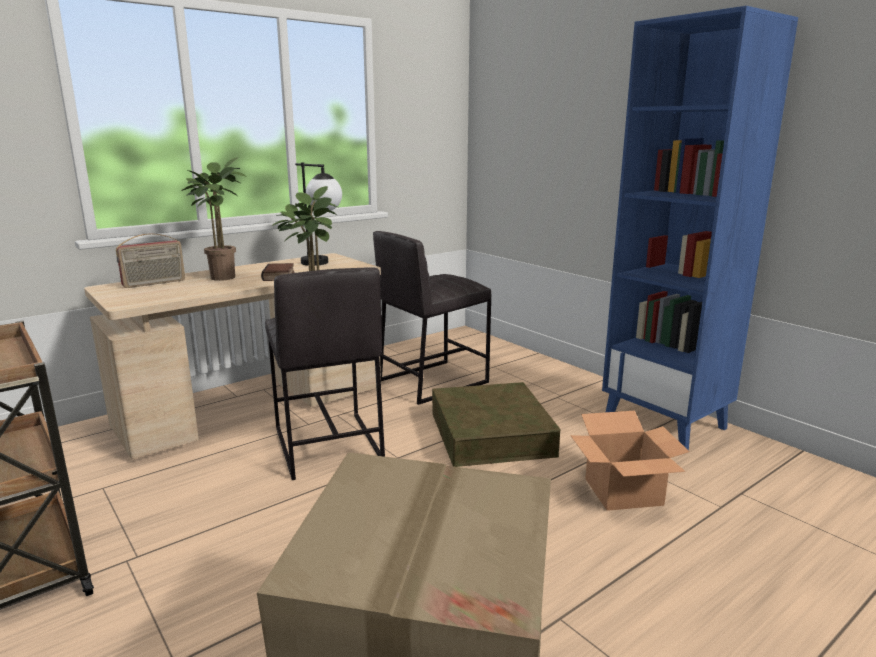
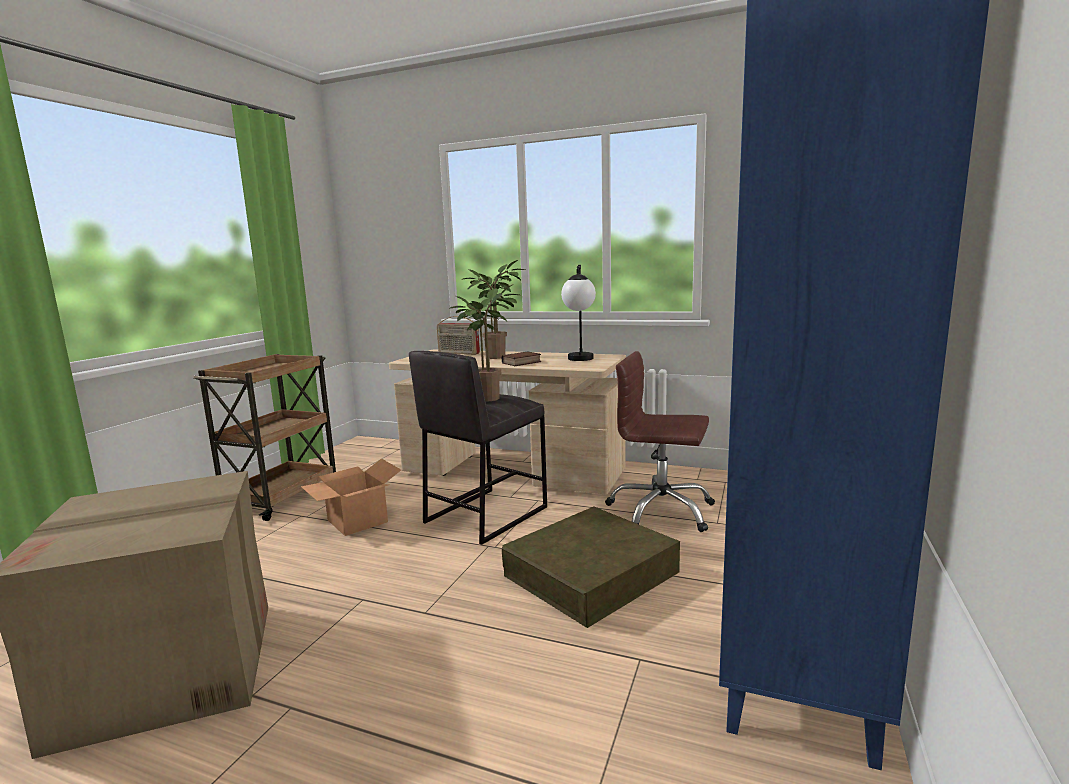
camera: 60 degrees right, 5 degrees down
(431, 381) = (660, 511): grey stool -> brown office chair
(624, 491) = (554, 696): cardboard box -> cardboard box (358, 521)

